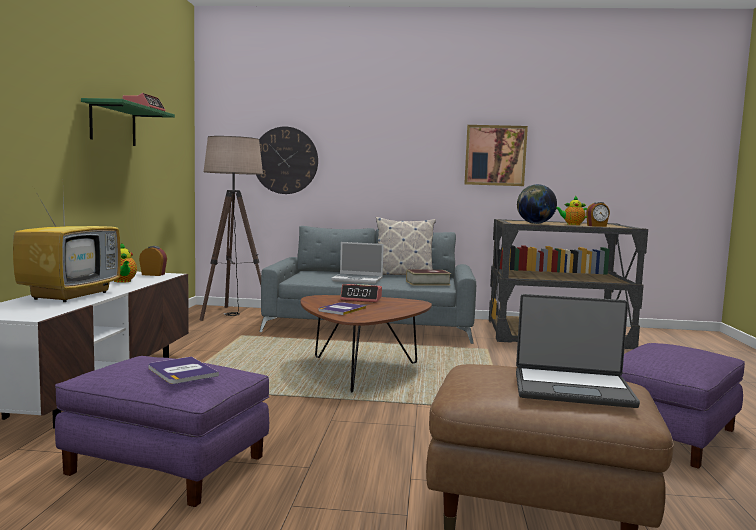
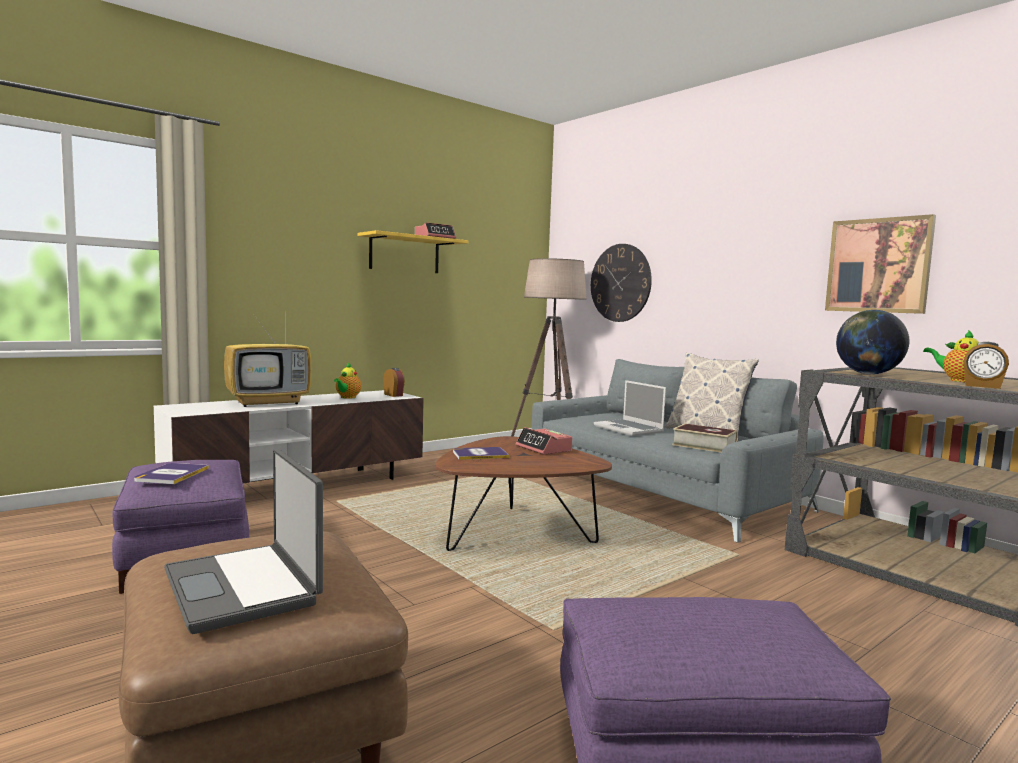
camera: 45 degrees right, 0 degrees up
(113, 124) = (404, 254): green shelf -> yellow shelf

